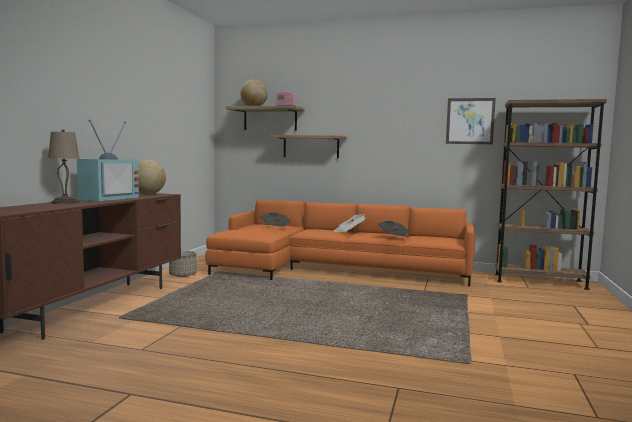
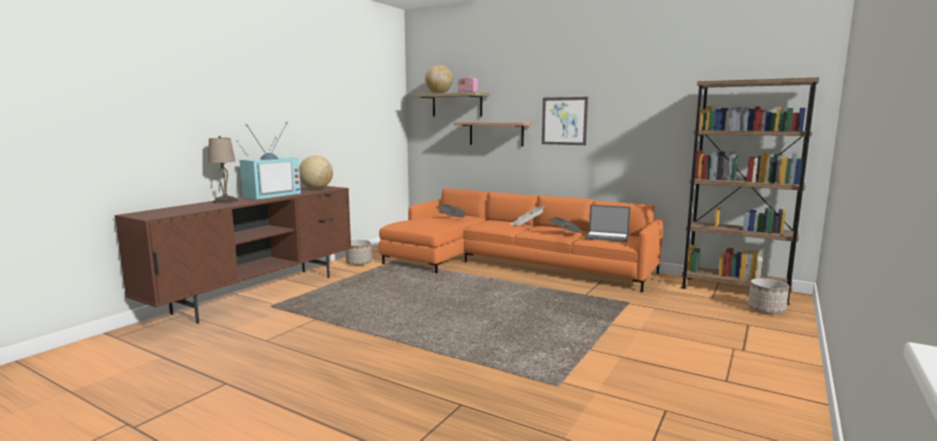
camera: 15 degrees right, 5 degrees up
(431, 238) = (607, 237): none -> laptop
(470, 121) = (663, 104): picture -> picture (564, 121)
(576, 294) = (766, 310): none -> planter

